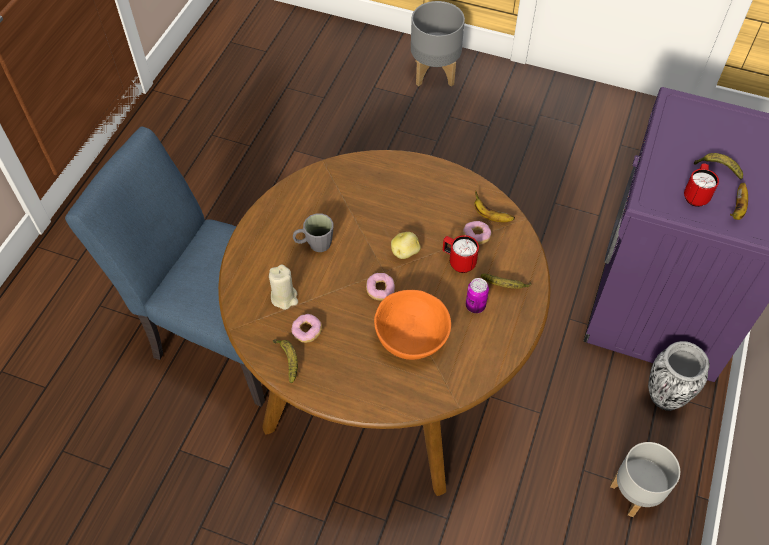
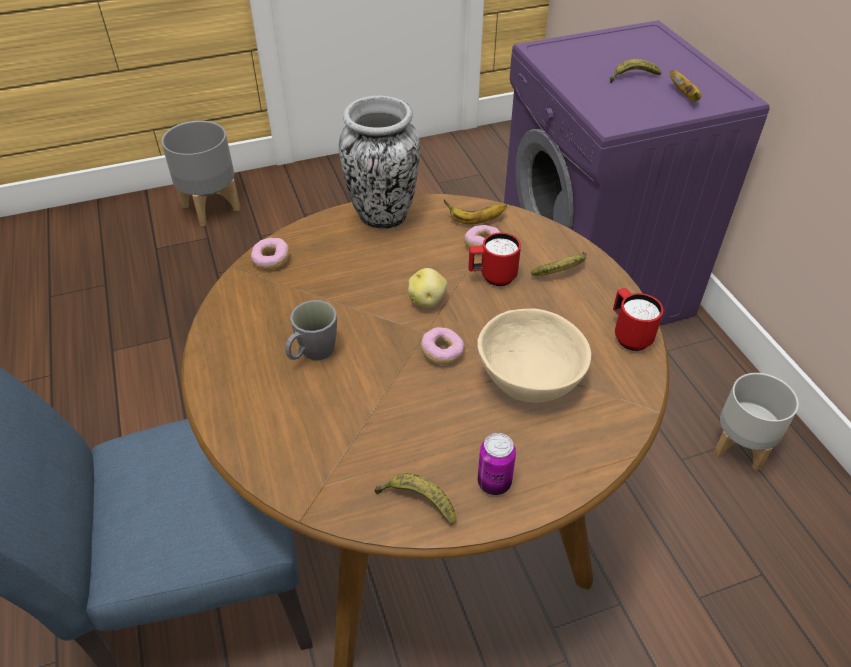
camera: 40 degrees left, 10 degrees down
(284, 297) = (335, 433): beige candle -> none
(307, 331) = (405, 452): donut -> donut (271, 260)
(410, 337) = (528, 378): orange bowl -> beige bowl
(475, 306) = (556, 306): can -> can (494, 483)
(664, 397) = (675, 351): vase -> vase (383, 216)
(696, 195) = (641, 102): red mug -> red mug (628, 335)

